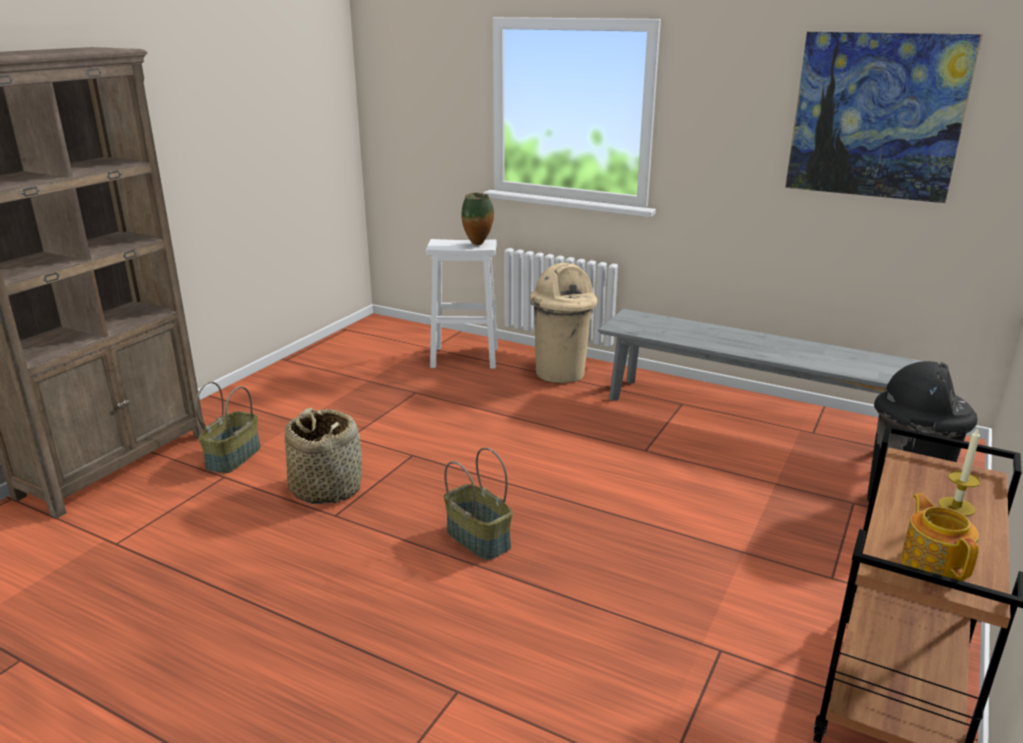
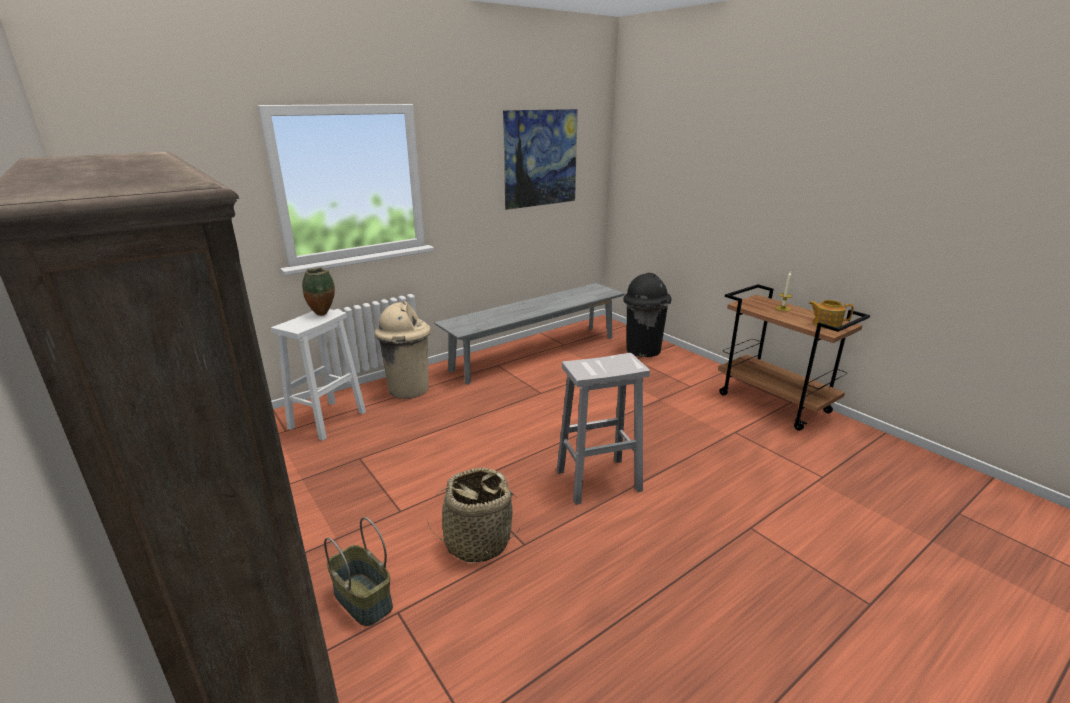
camera: 65 degrees left, 0 degrees up
(479, 539) = (599, 480): basket -> white stool

